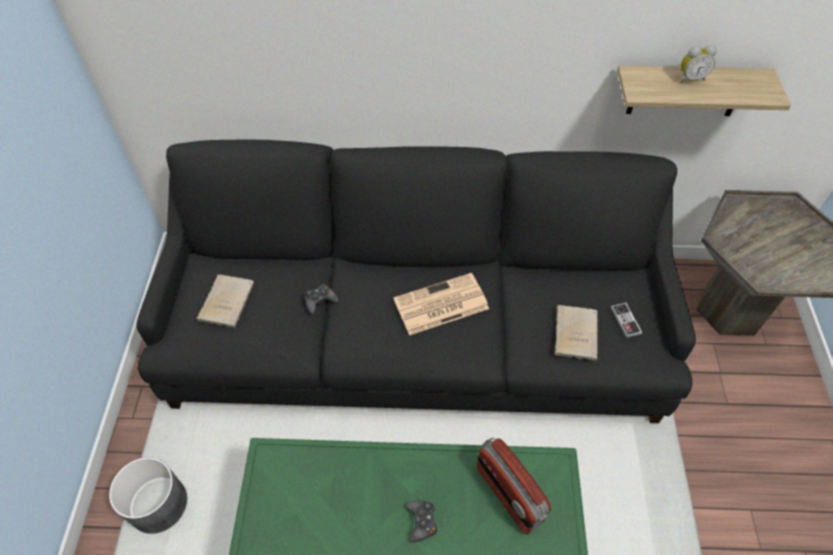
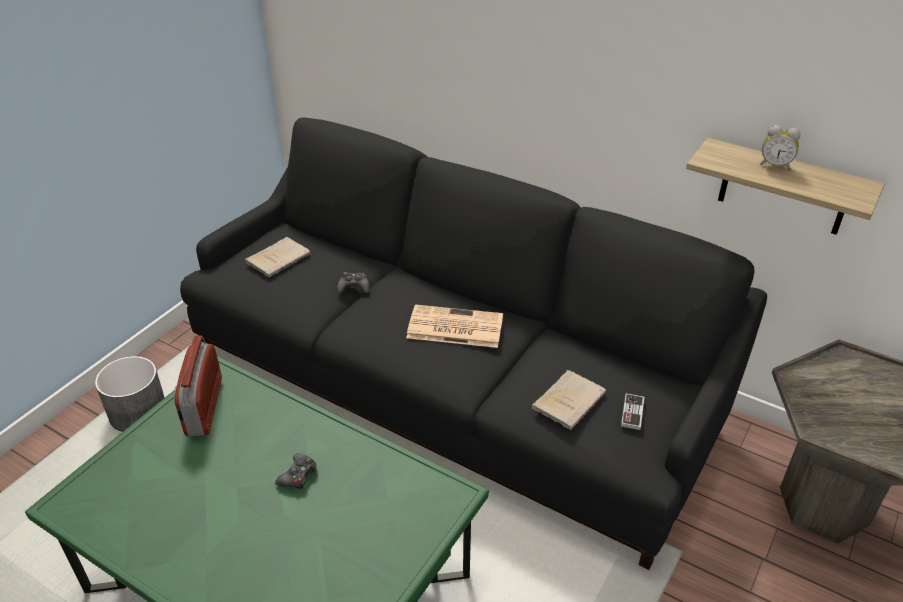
camera: 30 degrees right, 15 degrees down
(508, 495) = (391, 493): radio -> radio (203, 407)

